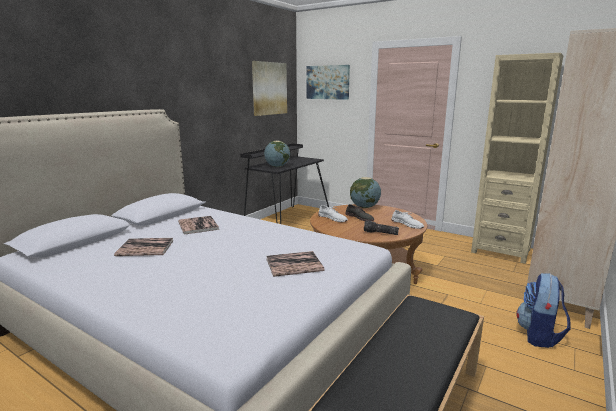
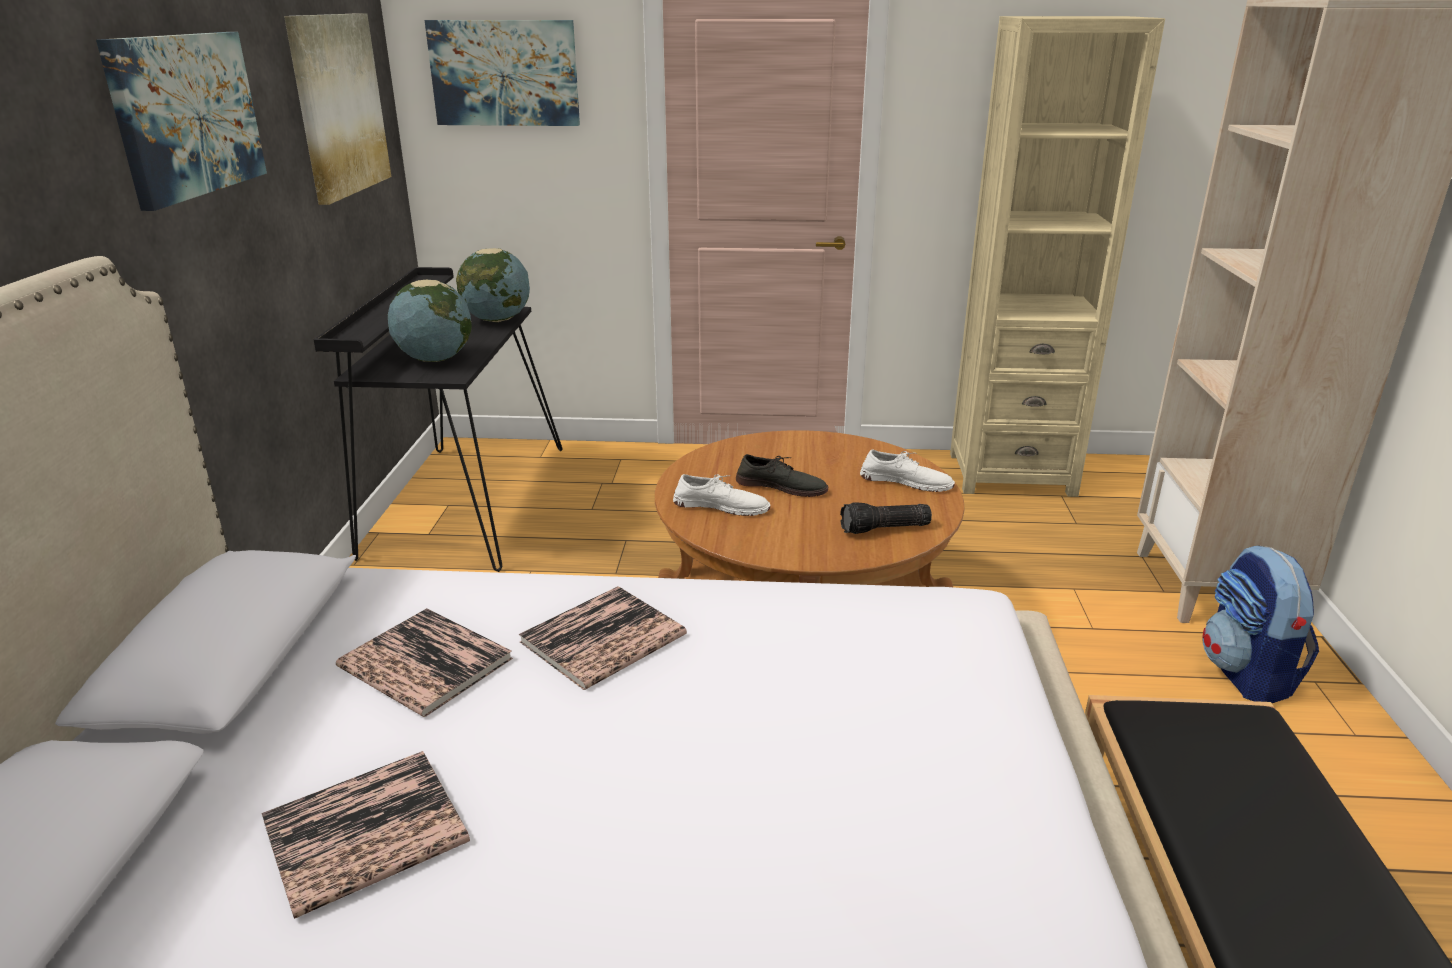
camera: 30 degrees left, 10 degrees up
(207, 82) = (186, 115): none -> picture
(294, 265) = (885, 731): book -> book (603, 638)
(364, 207) = (754, 447): globe -> globe (497, 320)

